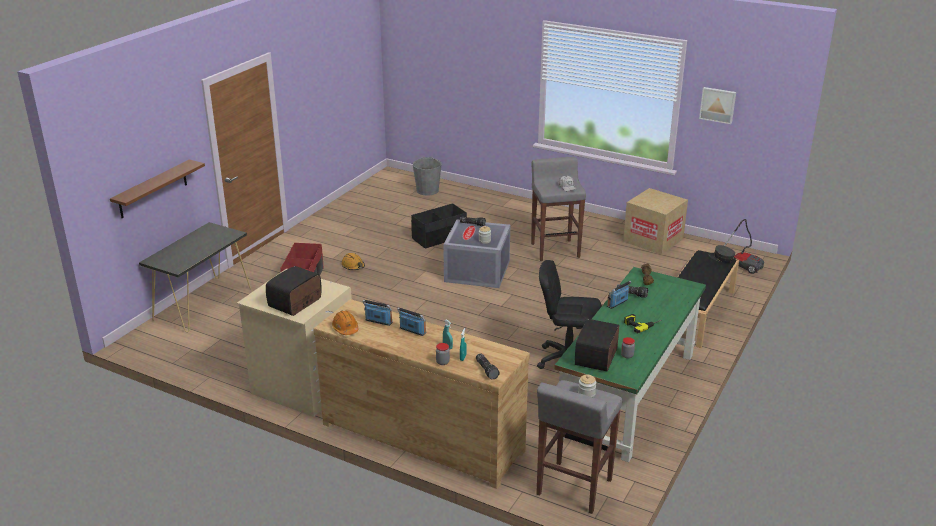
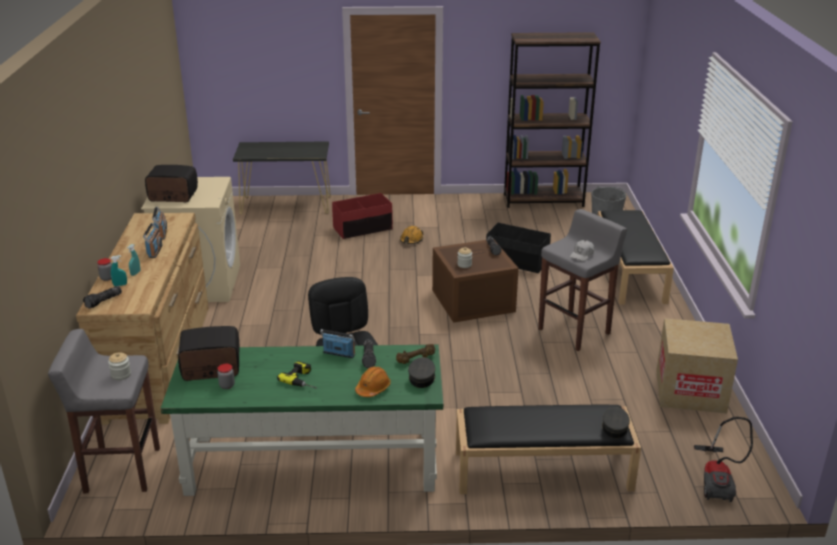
camera: 60 degrees right, 0 degrees up
(153, 189) = (266, 86): brown shelf -> none
(345, 328) = (140, 224): orange hard hat -> orange hard hat (373, 388)
(359, 196) = (543, 200): none -> brown bookcase
(478, 272) = (472, 301): grey storage box -> brown storage box
(502, 206) = (630, 273): none -> black bench
(671, 283) = (422, 378): none -> grey cap
(718, 105) = (794, 235): picture -> none

